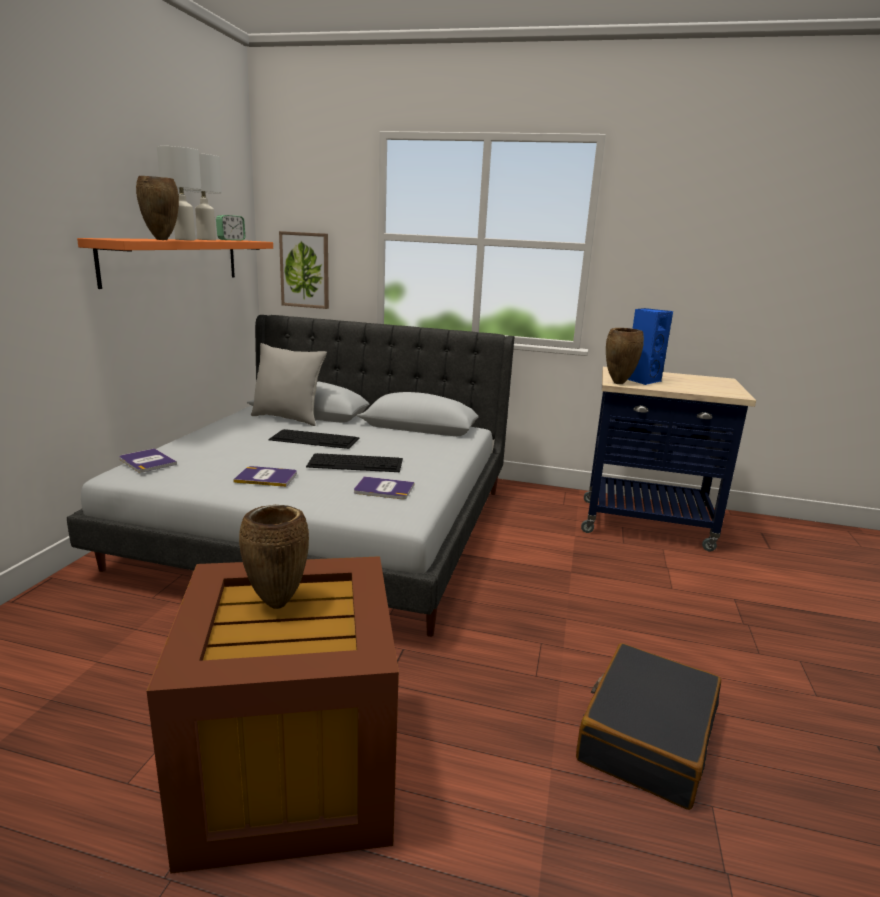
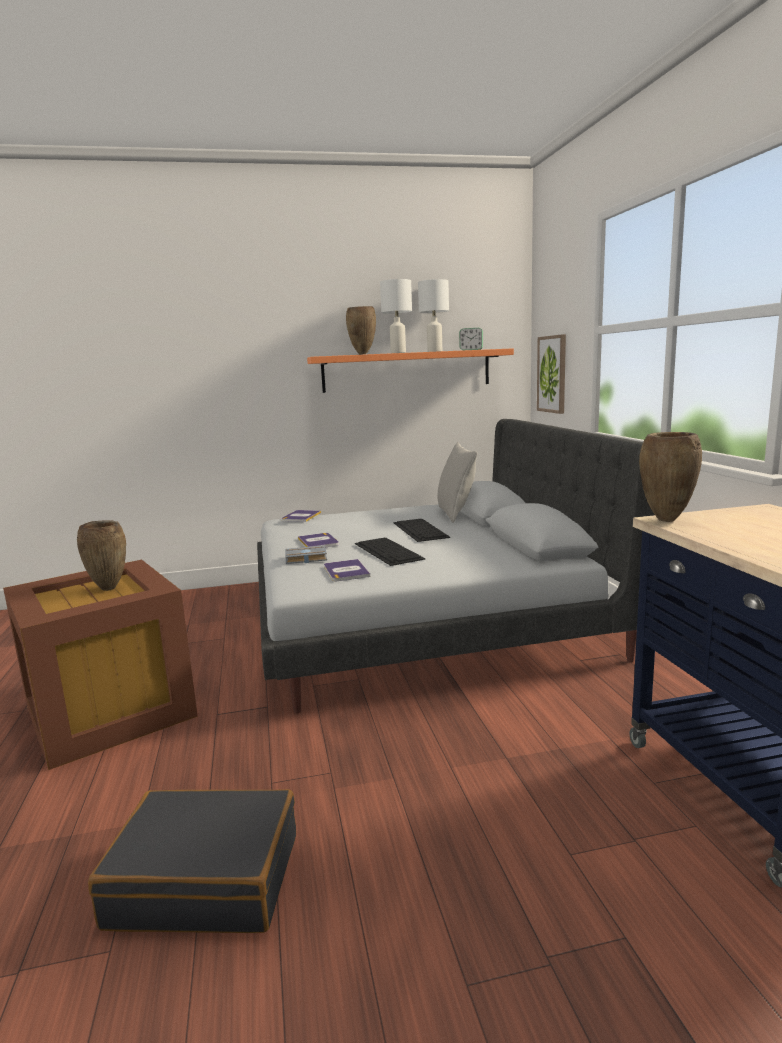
camera: 65 degrees right, 5 degrees down
(315, 494) = (305, 559): none -> grey book
(642, 380) = (730, 525): blue speaker -> none

